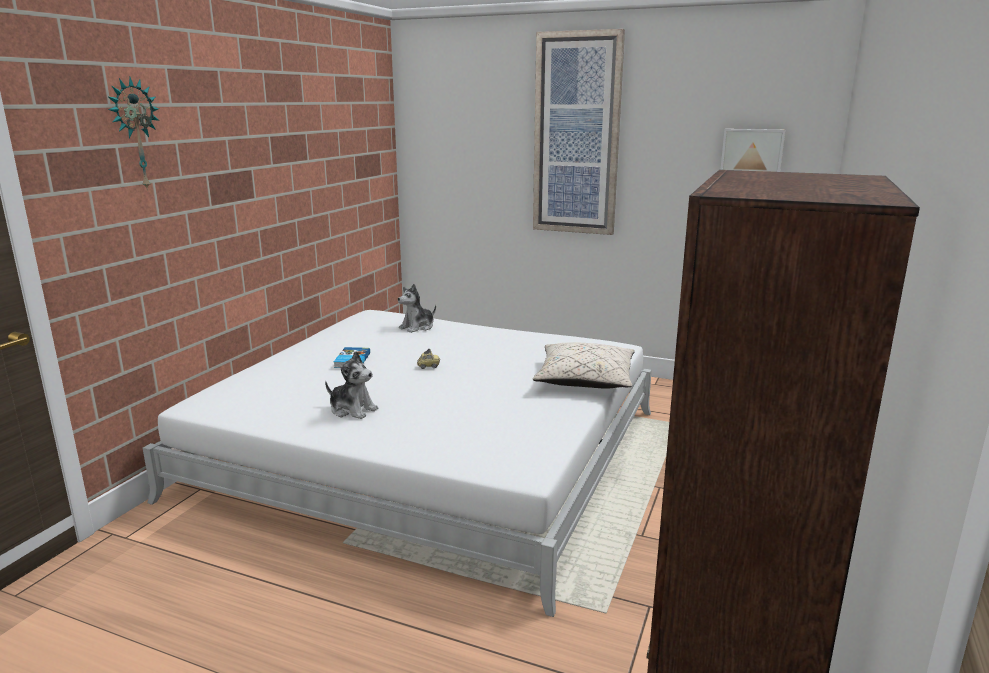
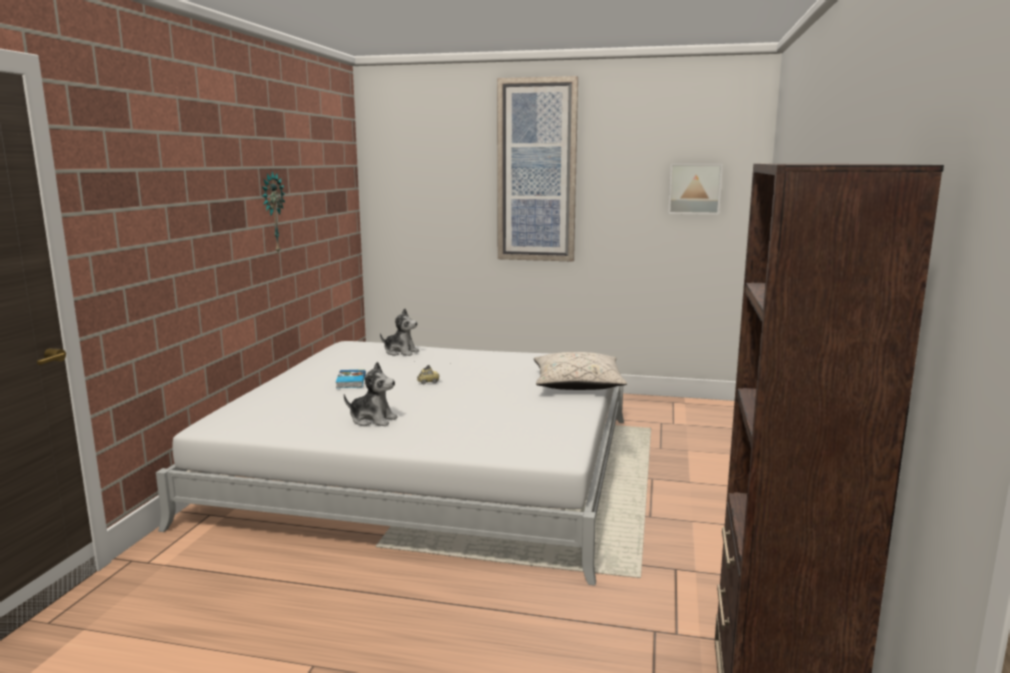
camera: 10 degrees left, 5 degrees down
(135, 134) = (152, 159): wall clock -> wall clock (272, 213)
(417, 327) = (401, 352): plush toy -> plush toy turned 105 degrees counterclockwise

